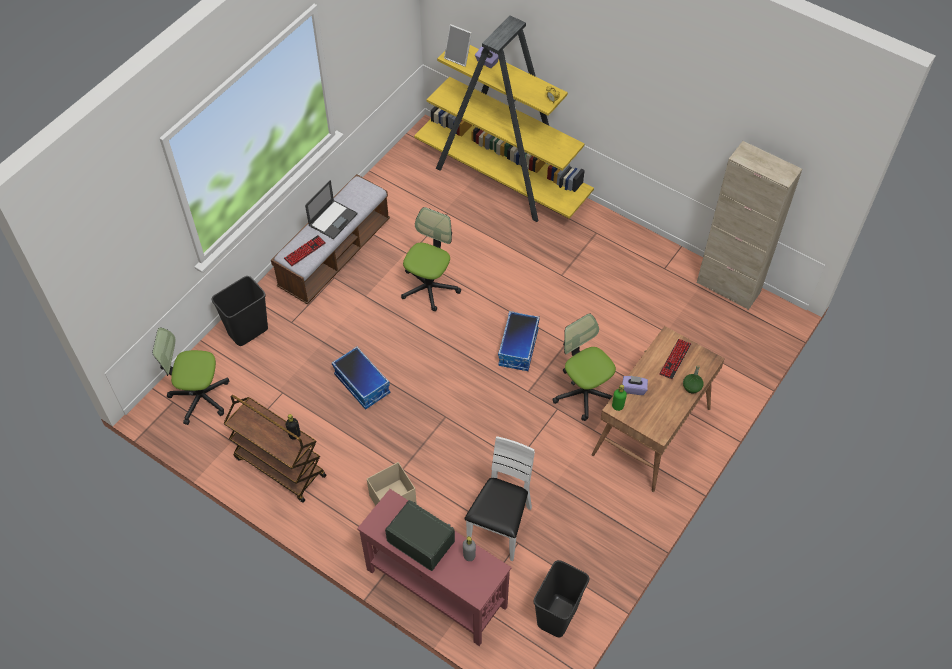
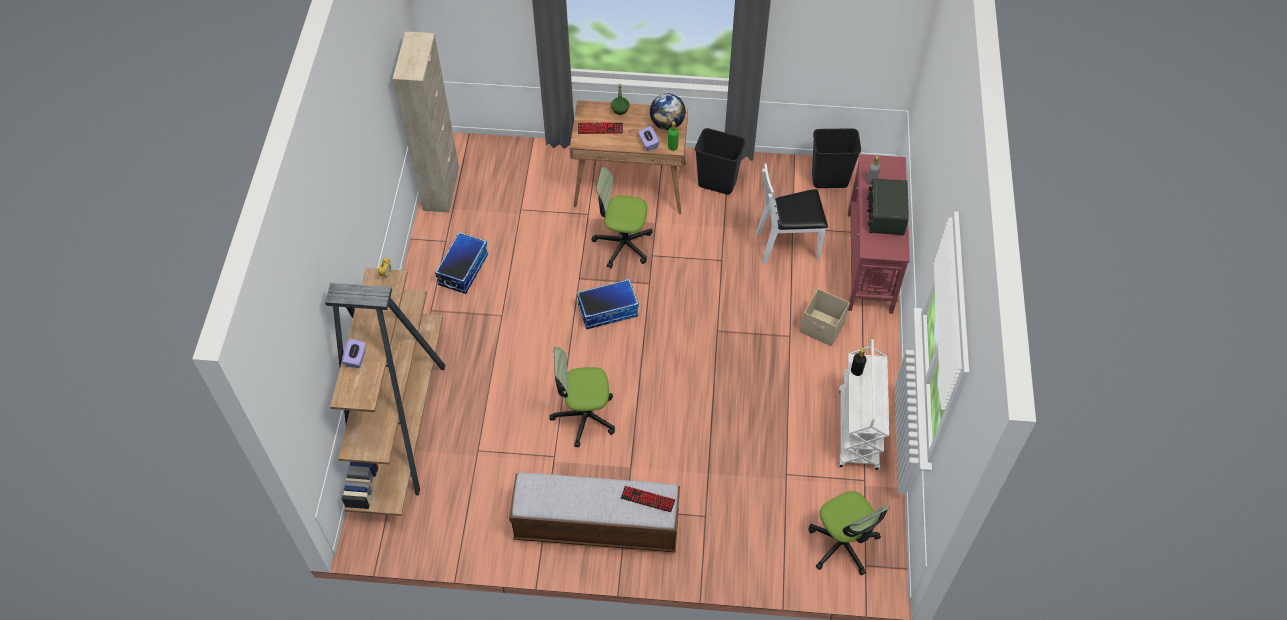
camera: 120 degrees left, 0 degrees up
(248, 330) = (742, 550): black trash can -> black trash can (716, 183)
(279, 467) = (858, 430): brown cart -> white cart
(333, 219) = (589, 498): laptop -> none
(363, 384) = (730, 412): storage box -> storage box (463, 269)
(459, 57) = (362, 388): picture frame -> none
(502, 179) = (400, 423): yellow bookcase -> brown bookcase
(583, 392) = (623, 244): office chair -> office chair turned 75 degrees clockwise
(650, 416) = (667, 124): none -> globe

